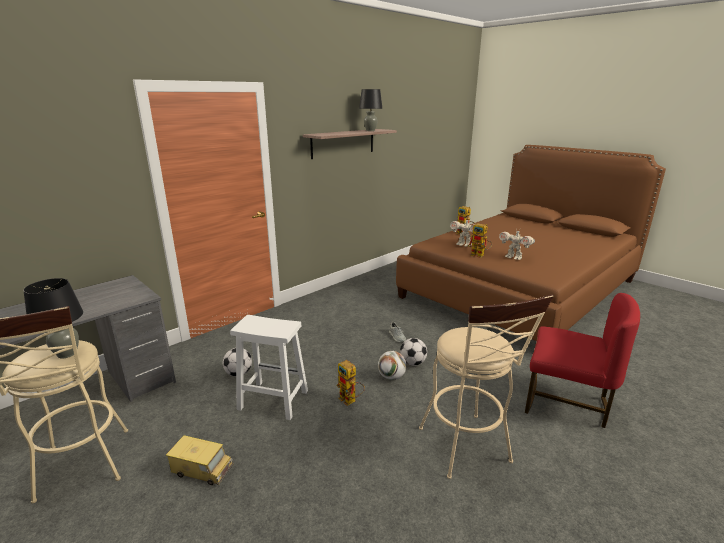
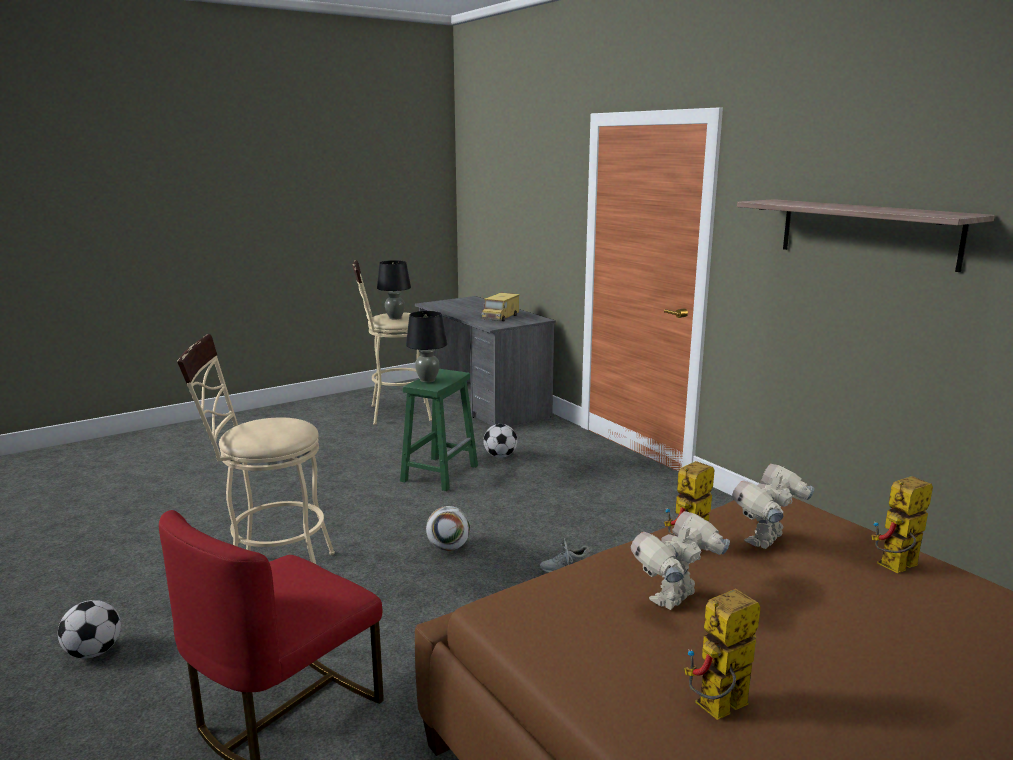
camera: 100 degrees right, 5 degrees down
(202, 469) = (361, 448): toy truck -> toy truck (500, 317)
(272, 400) = (440, 473): white stool -> green stool
(350, 400) = (413, 514): toy robot -> toy robot (717, 711)
(370, 130) = (900, 211): black table lamp -> black table lamp (427, 380)
(412, 363) = (477, 570): football -> football (94, 652)

